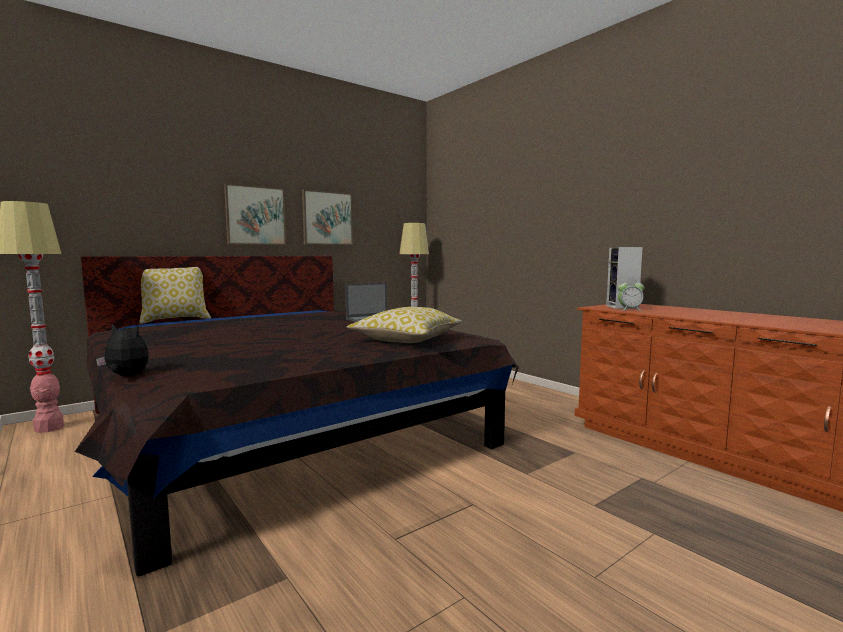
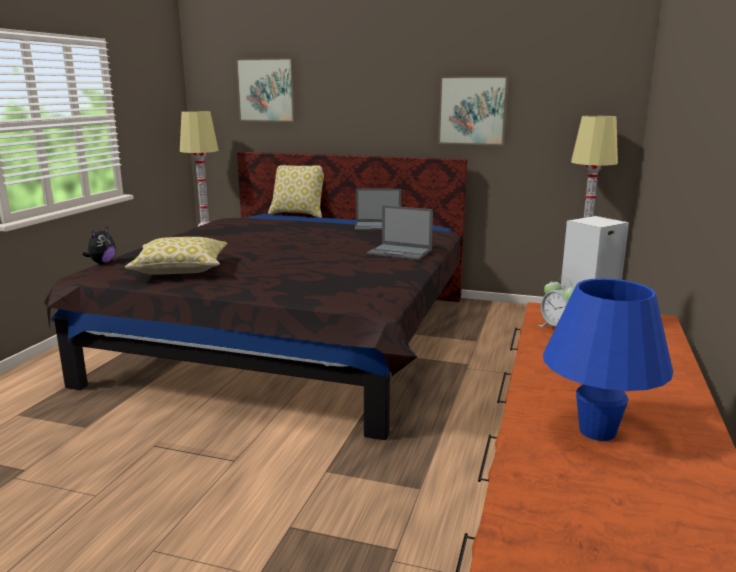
camera: 55 degrees right, 10 degrees up
(126, 376) = (102, 263): plush toy -> plush toy turned 45 degrees clockwise
(255, 215) = (385, 110): picture -> picture (267, 90)
(293, 313) = (379, 226): none -> laptop
(406, 340) = (306, 285): pillow -> pillow (181, 270)
(777, 321) = (597, 431): none -> blue table lamp

